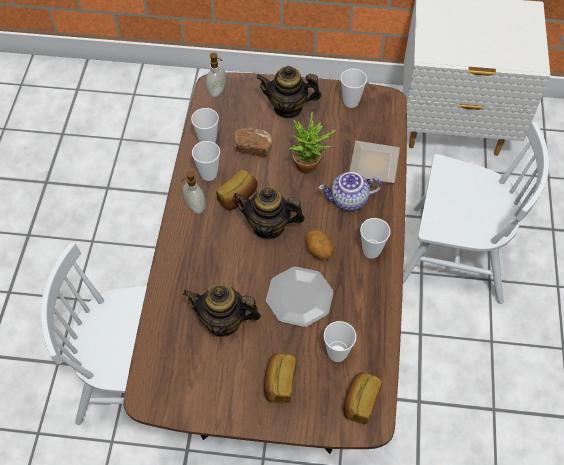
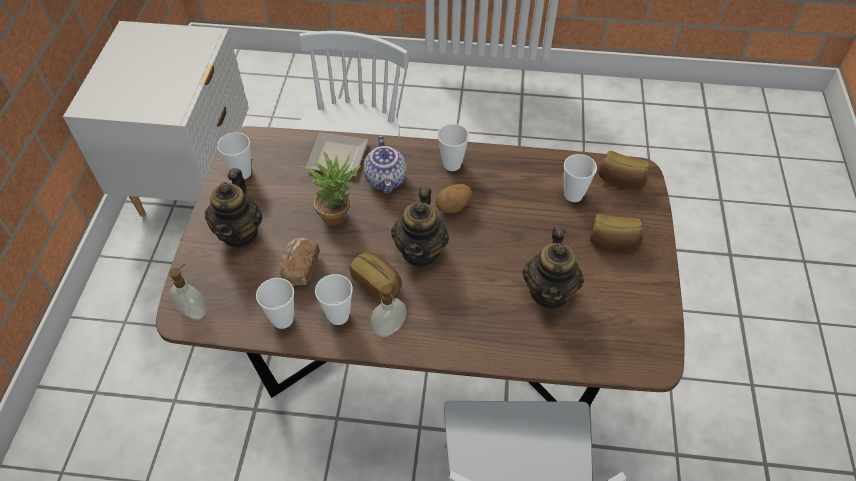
camera: 90 degrees left, 5 degrees down
(299, 297) = (512, 224): plate -> none

